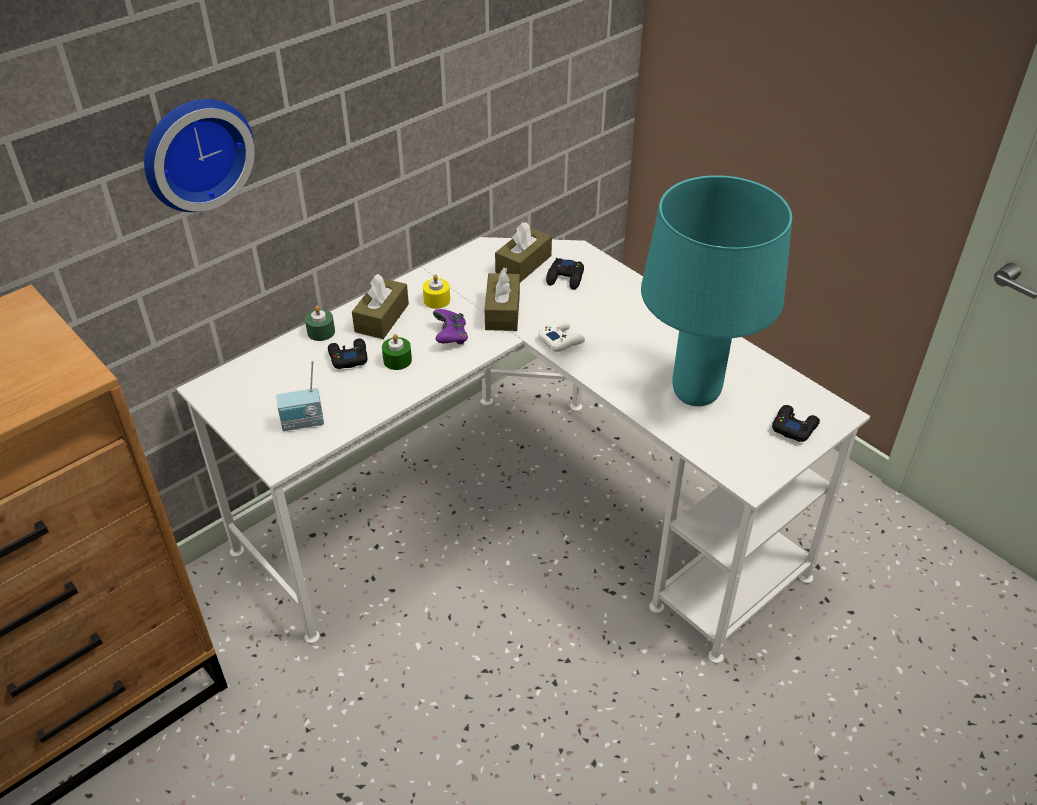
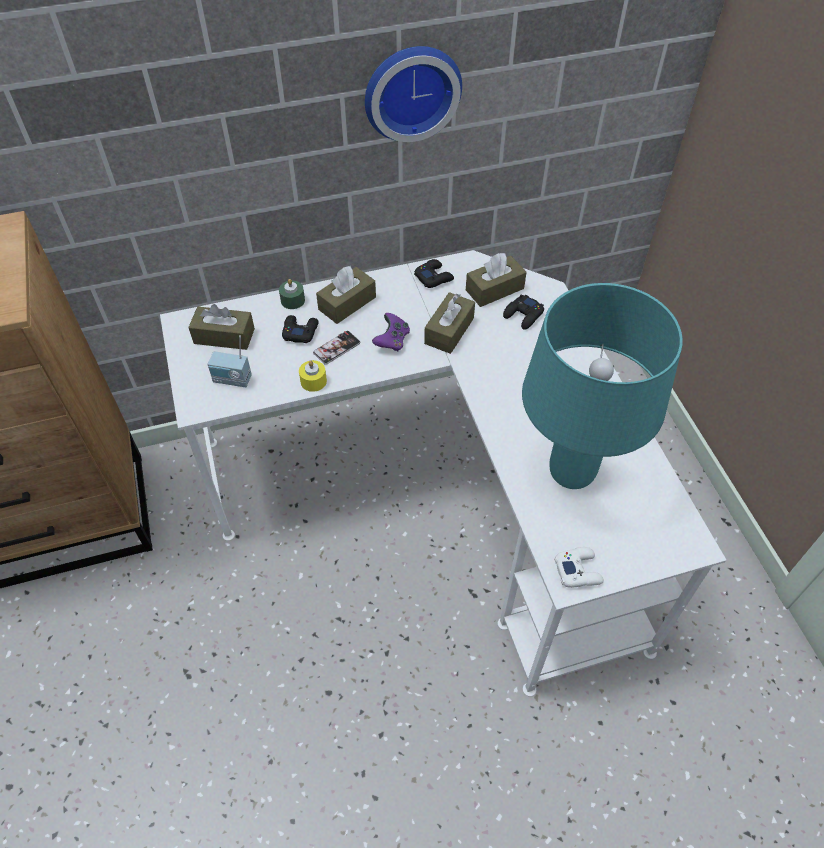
camera: 25 degrees right, 10 degrees up
(195, 152) = (184, 128): wall clock -> wall clock (411, 90)
(266, 386) = (224, 336): none -> brown tissue box
(397, 360) = (336, 348): green candle -> phone
(437, 300) = (401, 301): yellow candle -> yellow candle (313, 381)
(561, 340) = (483, 376): white game controller -> white game controller (578, 570)
(794, 427) = (643, 542): black game controller -> black game controller (433, 277)

